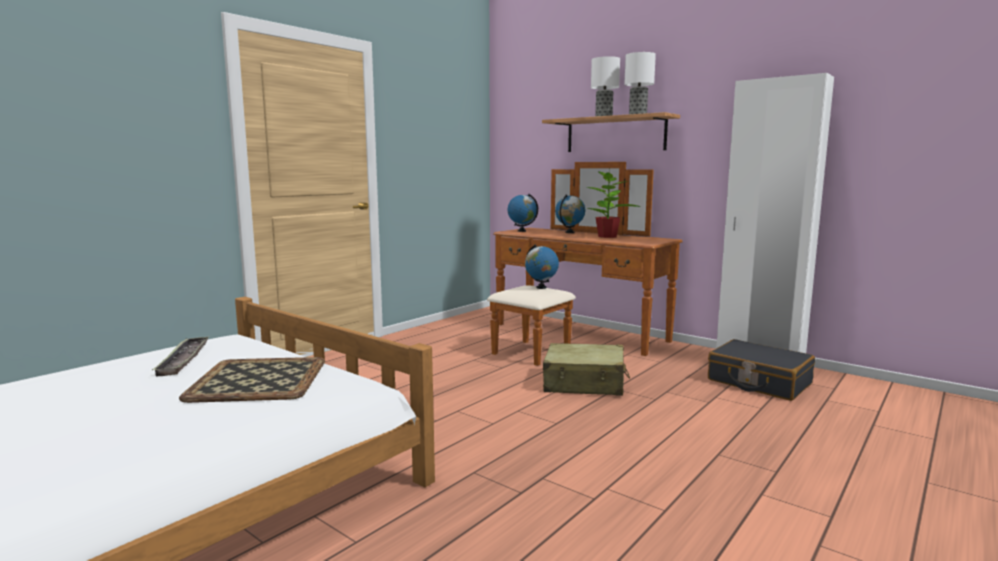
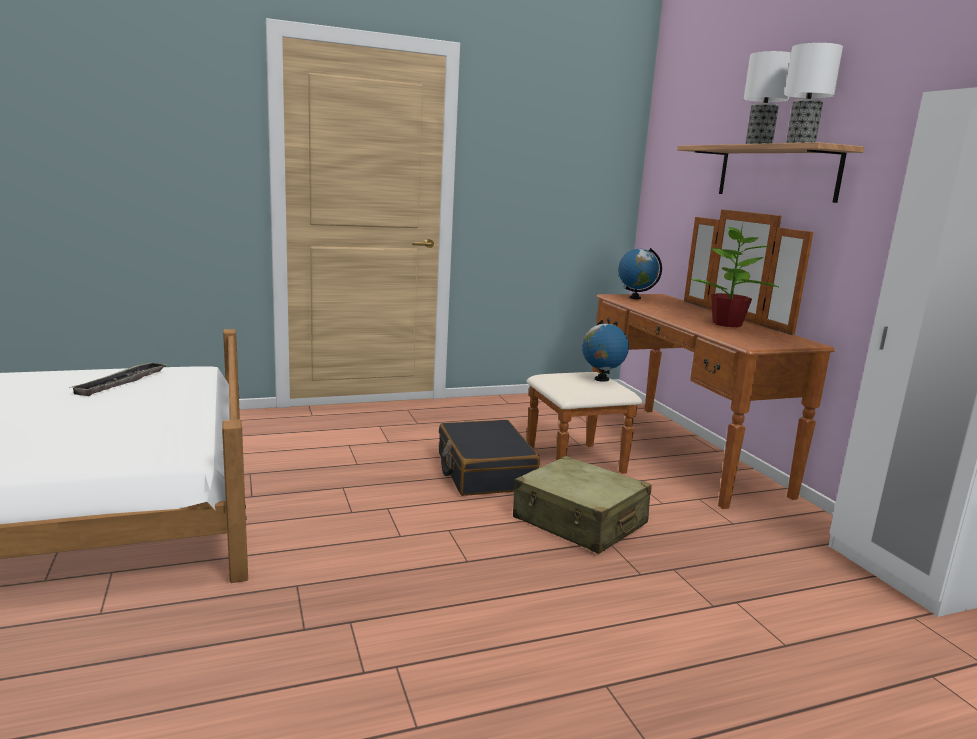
camera: 30 degrees right, 5 degrees up
(257, 379) = (127, 419): tray -> none
(569, 232) = (693, 310): globe -> none
(758, 382) = (847, 604): black suitcase -> black suitcase (484, 472)

